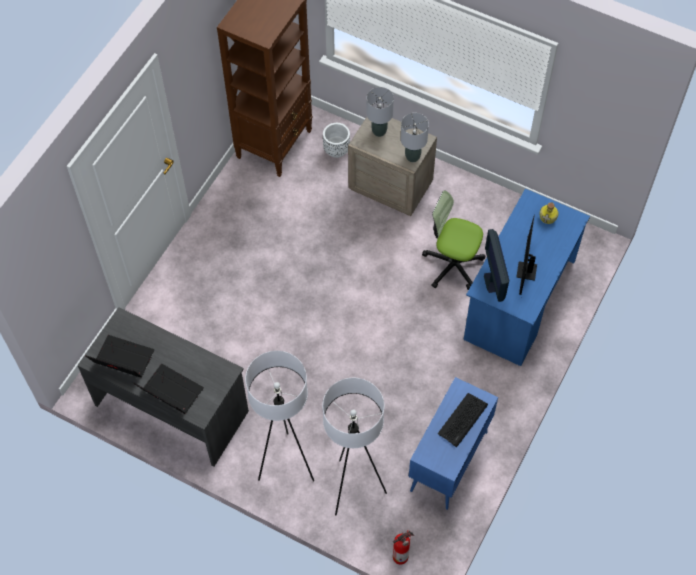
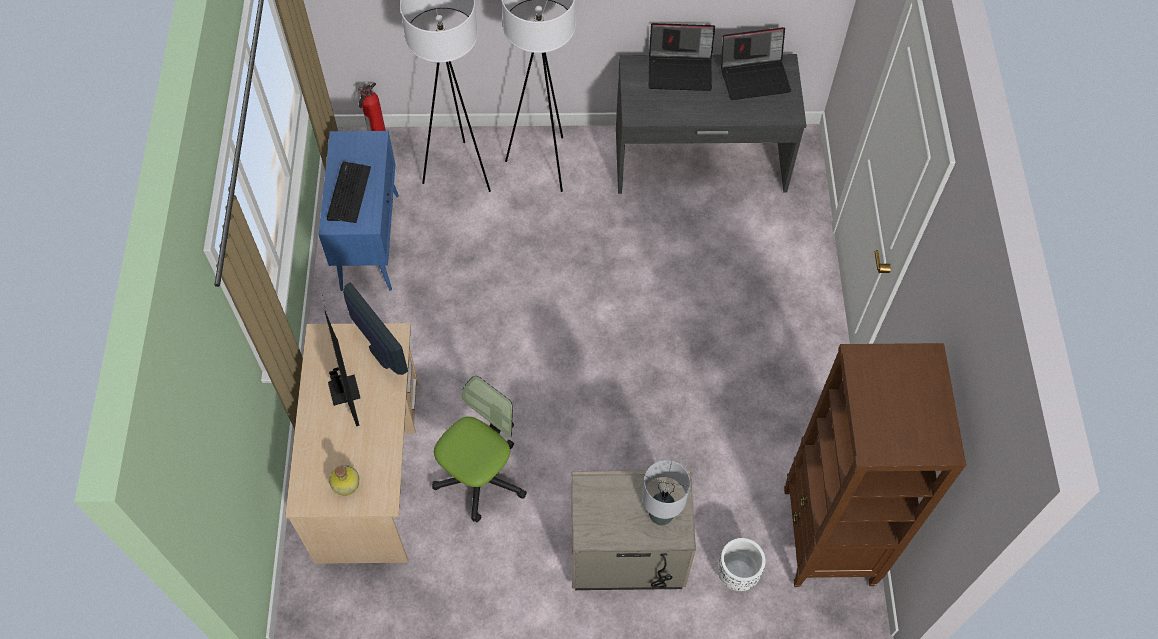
camera: 150 degrees right, 0 degrees up
(413, 157) = (588, 497): grey table lamp -> none
(452, 264) = (480, 477): office chair -> office chair turned 45 degrees counterclockwise
(519, 300) = (369, 470): blue desk -> beige desk

